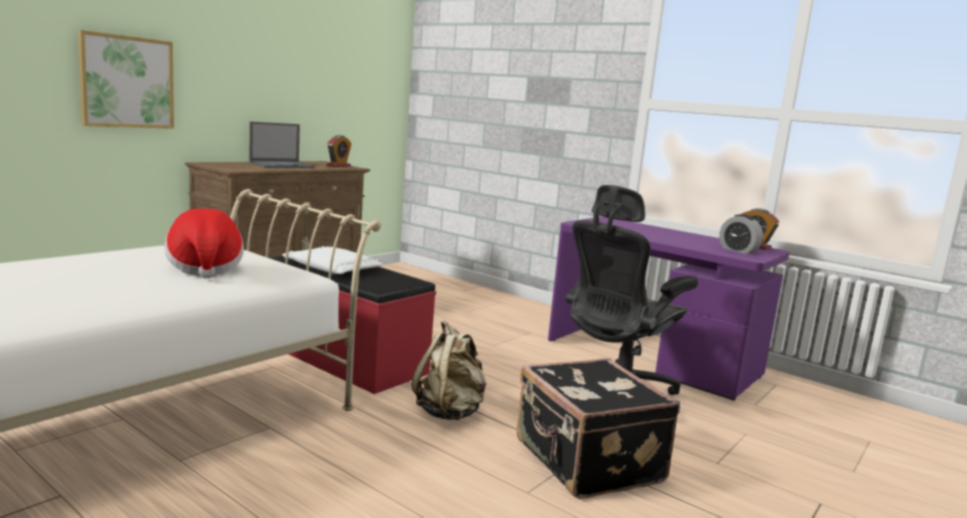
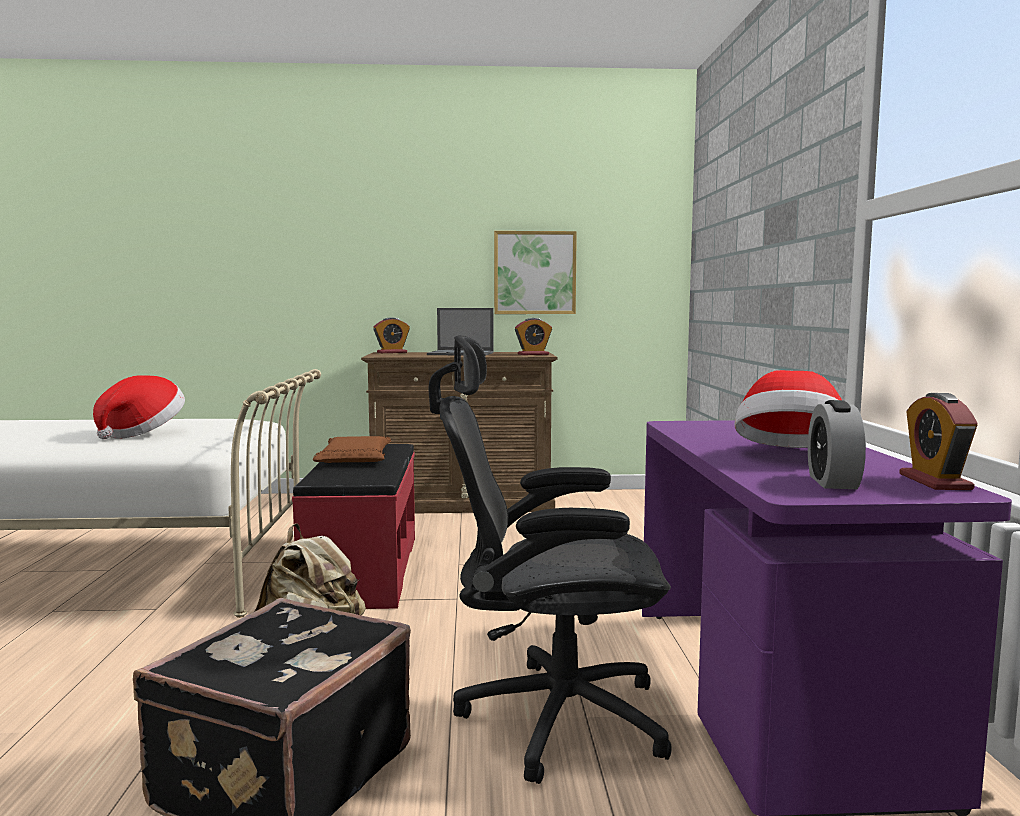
camera: 50 degrees right, 5 degrees down
(127, 82) = (317, 277): picture -> picture (534, 273)
(210, 163) = (392, 352): none -> alarm clock
(332, 267) = (355, 457): white pillow -> brown pillow
(682, 238) = (789, 455): none -> hat

